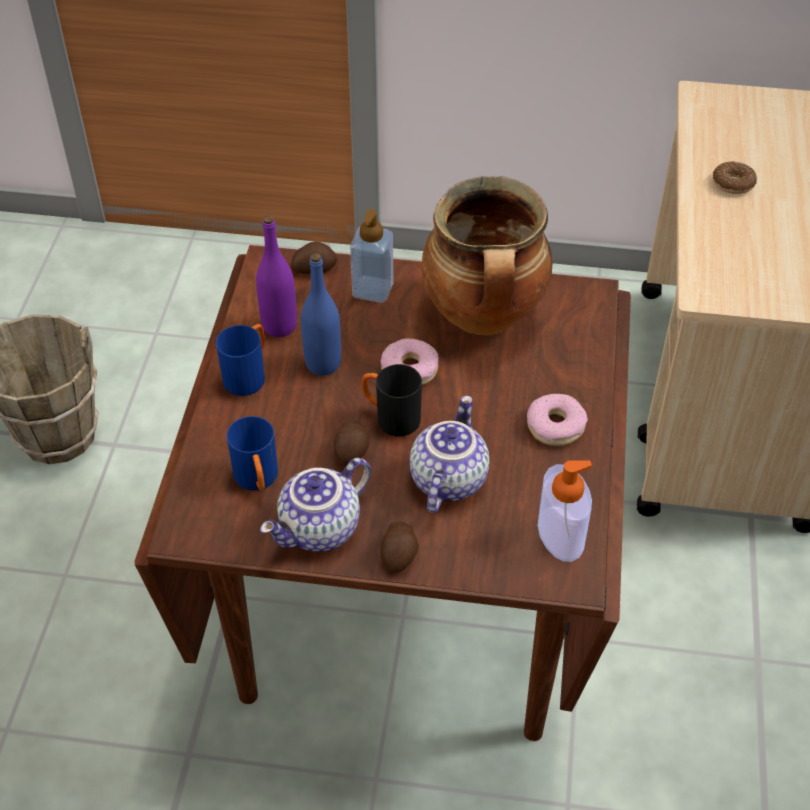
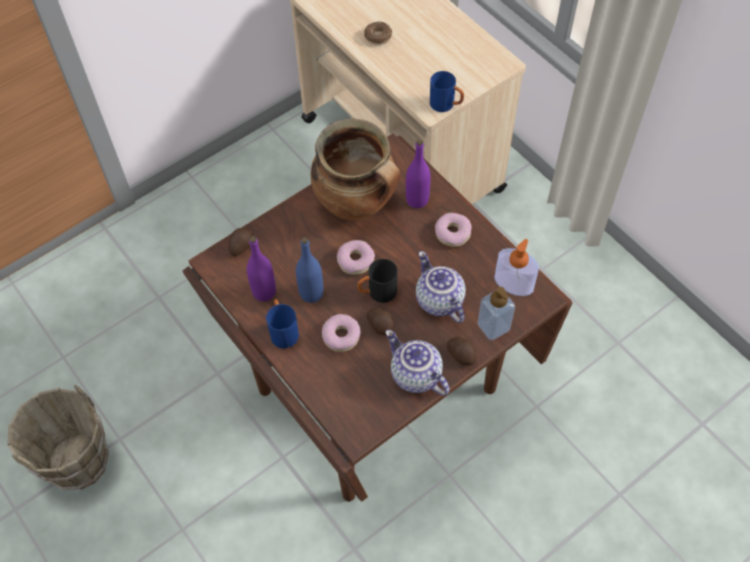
camera: 45 degrees left, 10 degrees up
(258, 481) = (357, 379): blue mug -> blue mug (446, 105)
(297, 427) = (341, 336): none -> donut
(320, 530) = (414, 375): teapot -> teapot turned 135 degrees clockwise
(372, 290) = (285, 233): soap dispenser -> soap dispenser (493, 326)
(558, 363) = (417, 200): none -> purple bottle

